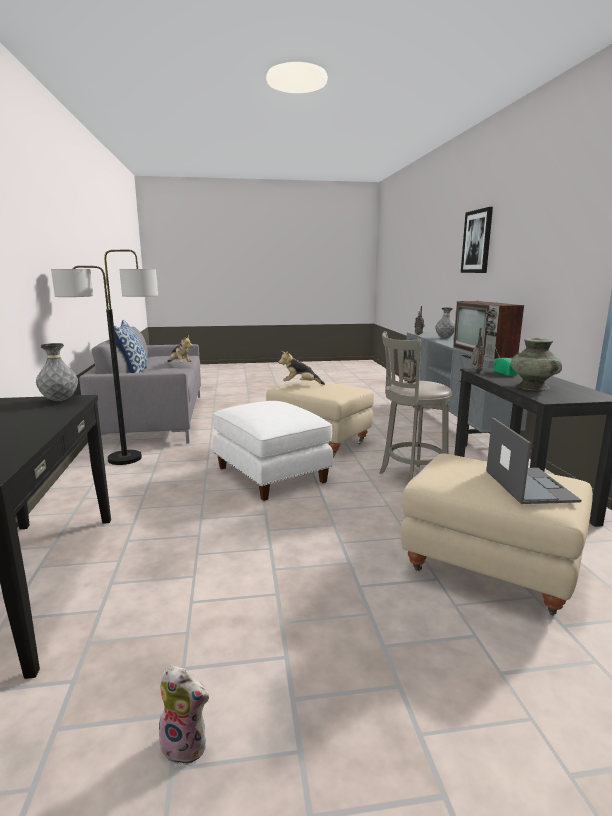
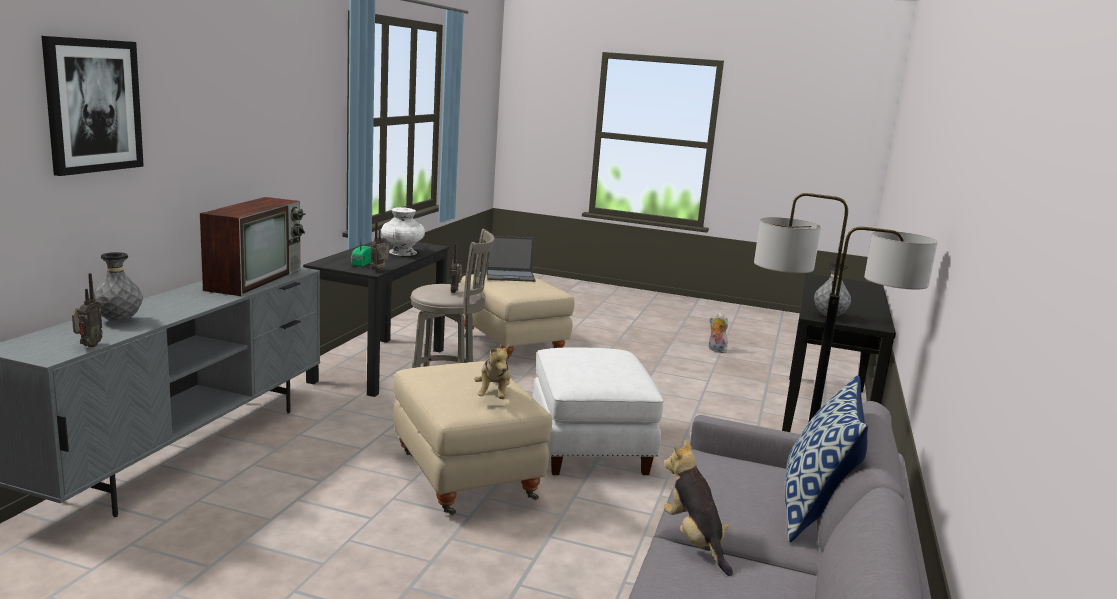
camera: 155 degrees left, 0 degrees up
(300, 384) = (493, 395): plush toy -> plush toy turned 60 degrees clockwise
(528, 485) = (510, 276): laptop -> laptop turned 120 degrees counterclockwise
(532, 387) = (402, 252): turquoise vase -> white vase

